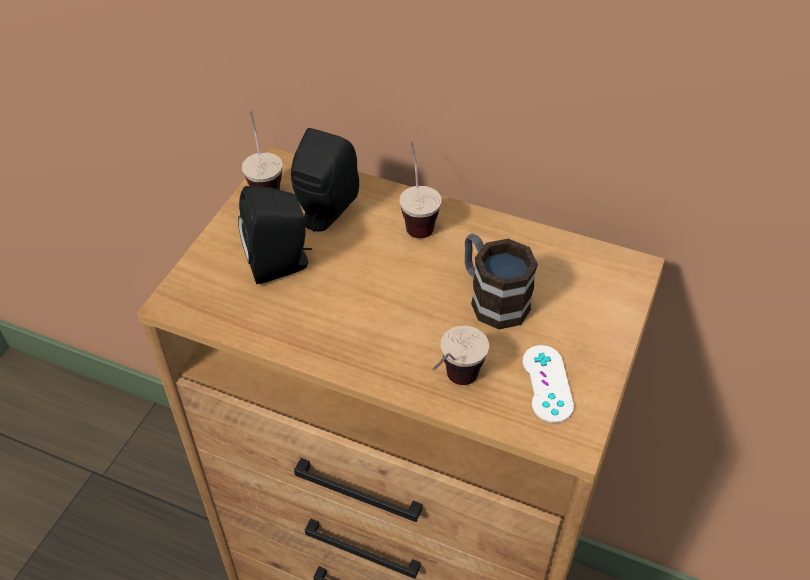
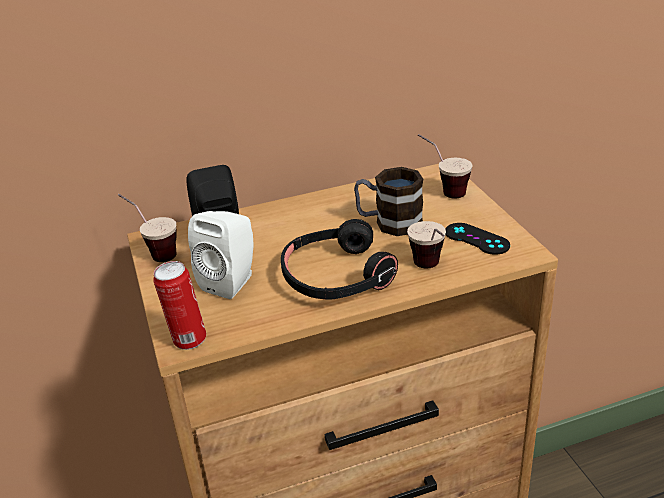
camera: 40 degrees left, 15 degrees down
(181, 302) = (187, 340): none -> can
(281, 265) = (232, 281): black speaker -> white speaker
(366, 326) = (336, 276): none -> black headphones
(417, 217) = (287, 214): cup -> cup (442, 190)
(547, 383) = (476, 239): white game controller -> black game controller

